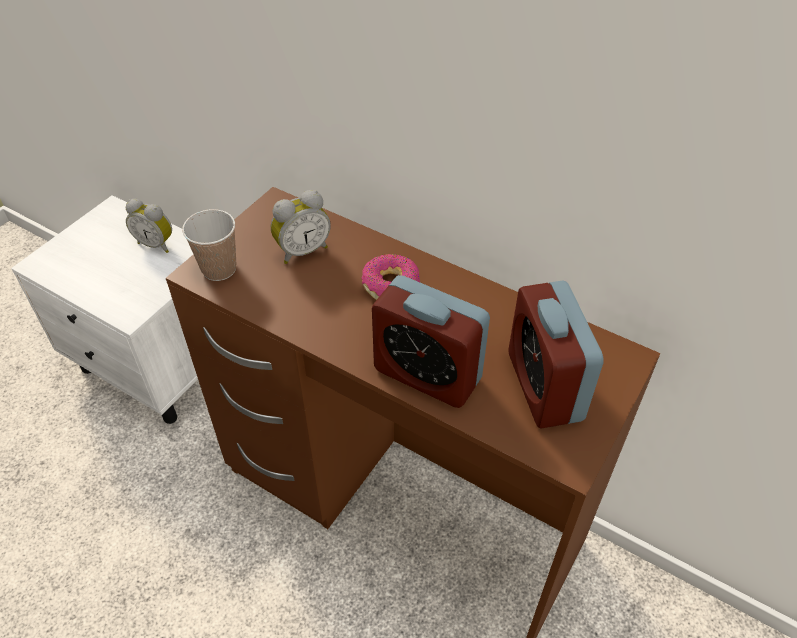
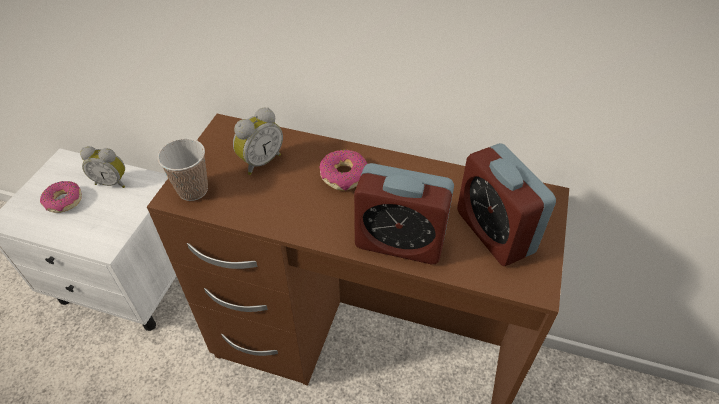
camera: 15 degrees left, 0 degrees up
(100, 256) = (64, 201): none -> donut

